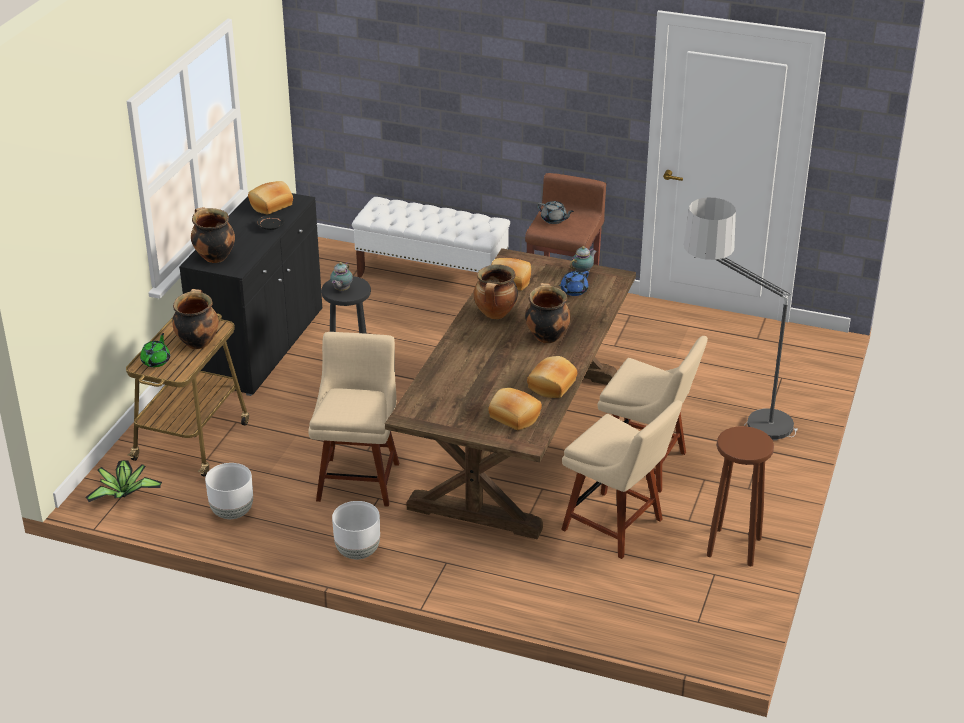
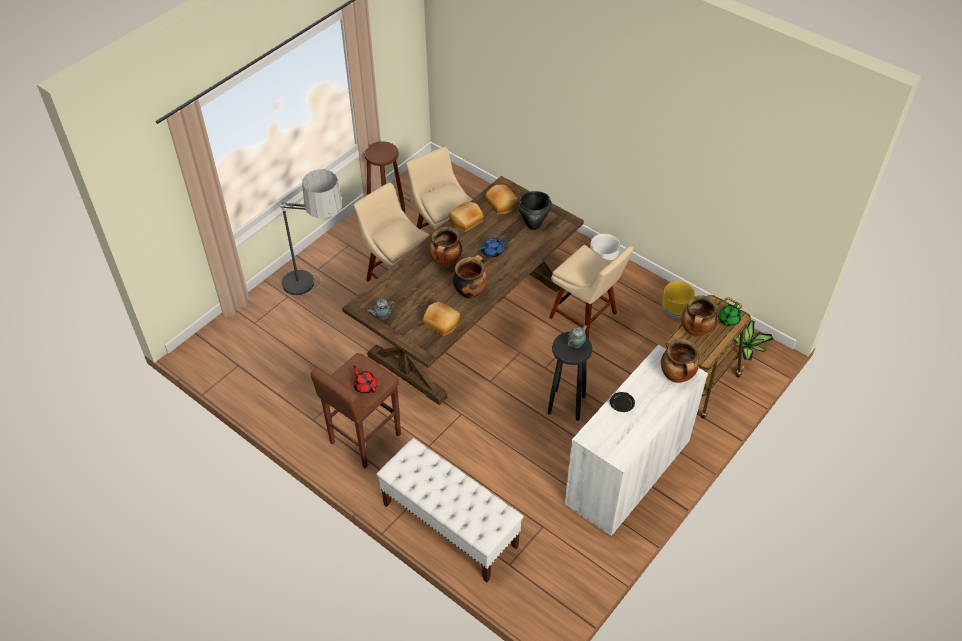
camera: 160 degrees left, 15 degrees up
(232, 512) = (675, 313): white planter -> yellow planter
(260, 346) = (627, 472): black cabinet -> white cabinet
(271, 205) = (615, 436): bread -> none
(359, 478) = (585, 317): beige chair -> beige chair turned 75 degrees counterclockwise
(453, 400) = (533, 225): none -> black cooking pot
(554, 220) = (365, 386): grey teapot -> red teapot
(573, 291) = (401, 299): blue teapot -> blue teapot (492, 251)

